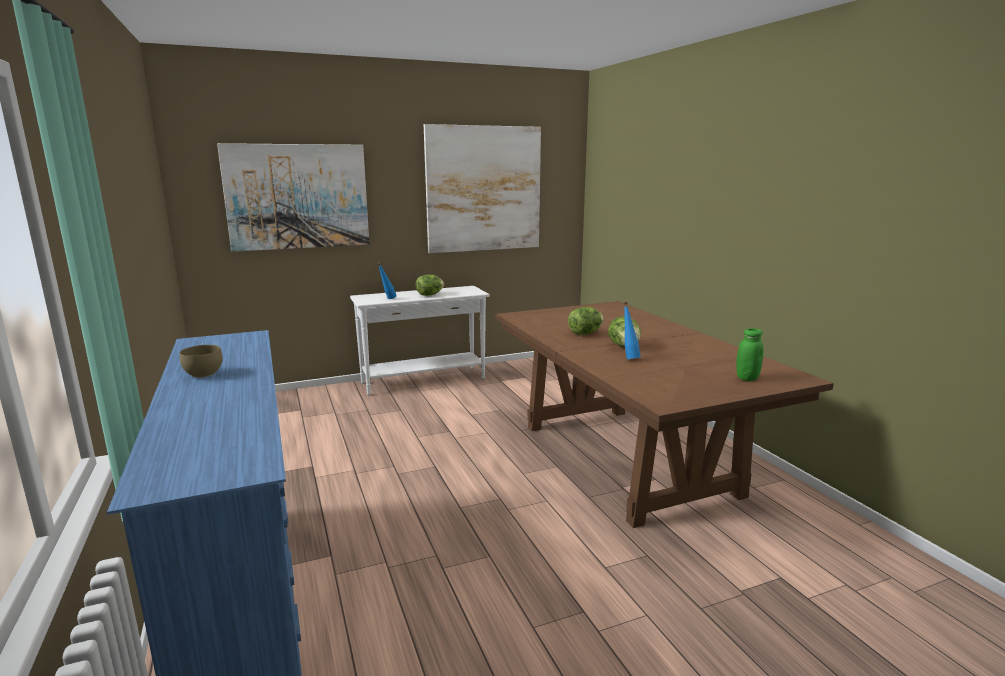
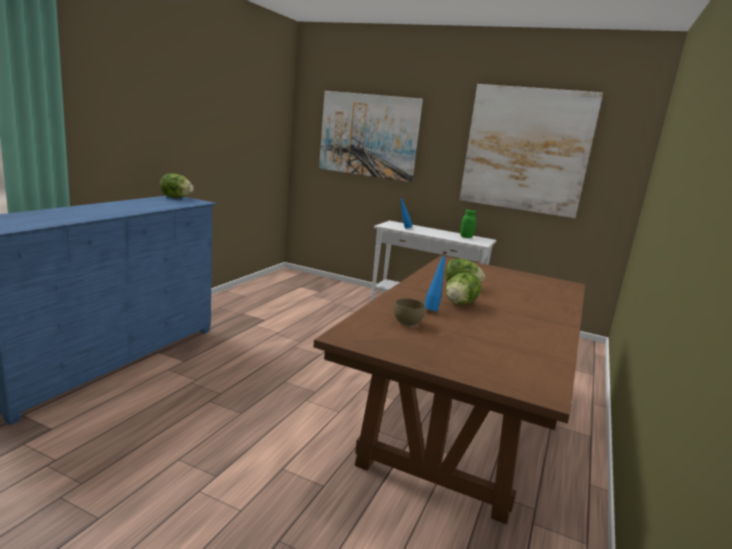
camera: 45 degrees right, 0 degrees up
(205, 374) = (123, 205): brown bowl -> brown bowl (408, 323)
(429, 295) = (440, 234): lettuce -> lettuce (176, 197)
(747, 378) = (483, 364): green jar -> green jar (466, 237)

